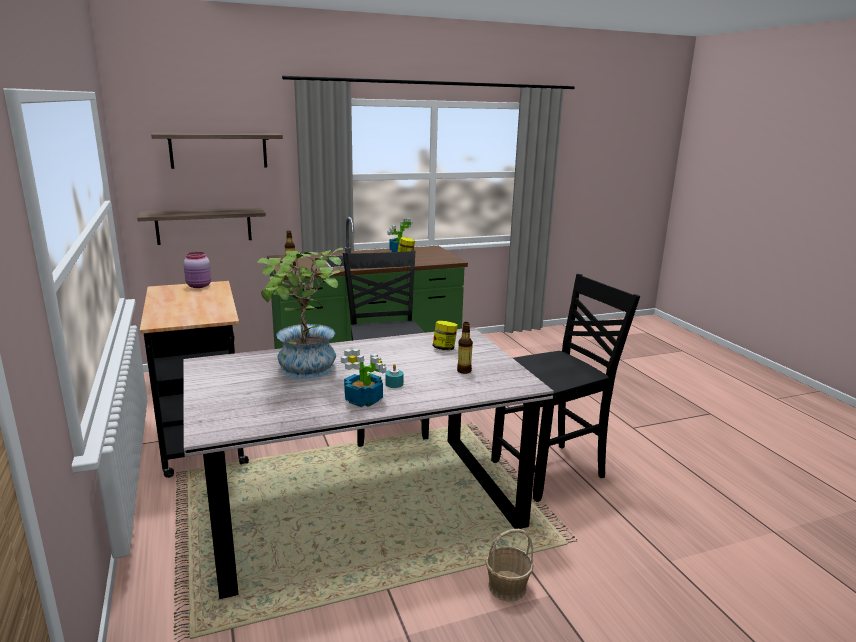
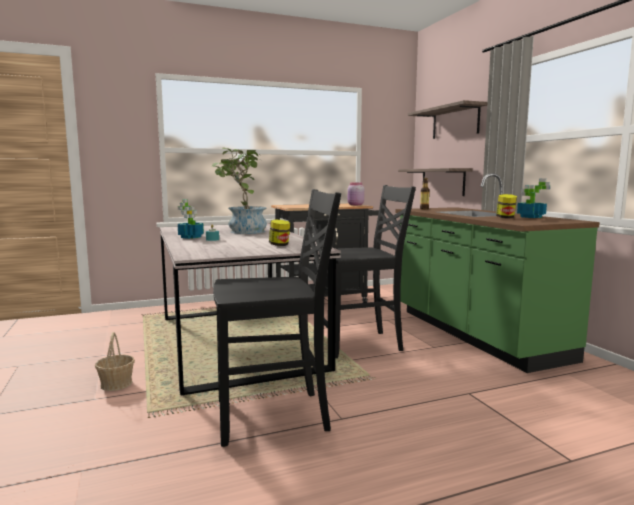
camera: 90 degrees right, 10 degrees down
(464, 371) = (228, 247): bottle -> none
(551, 470) = (274, 416): black chair -> black chair turned 75 degrees counterclockwise

